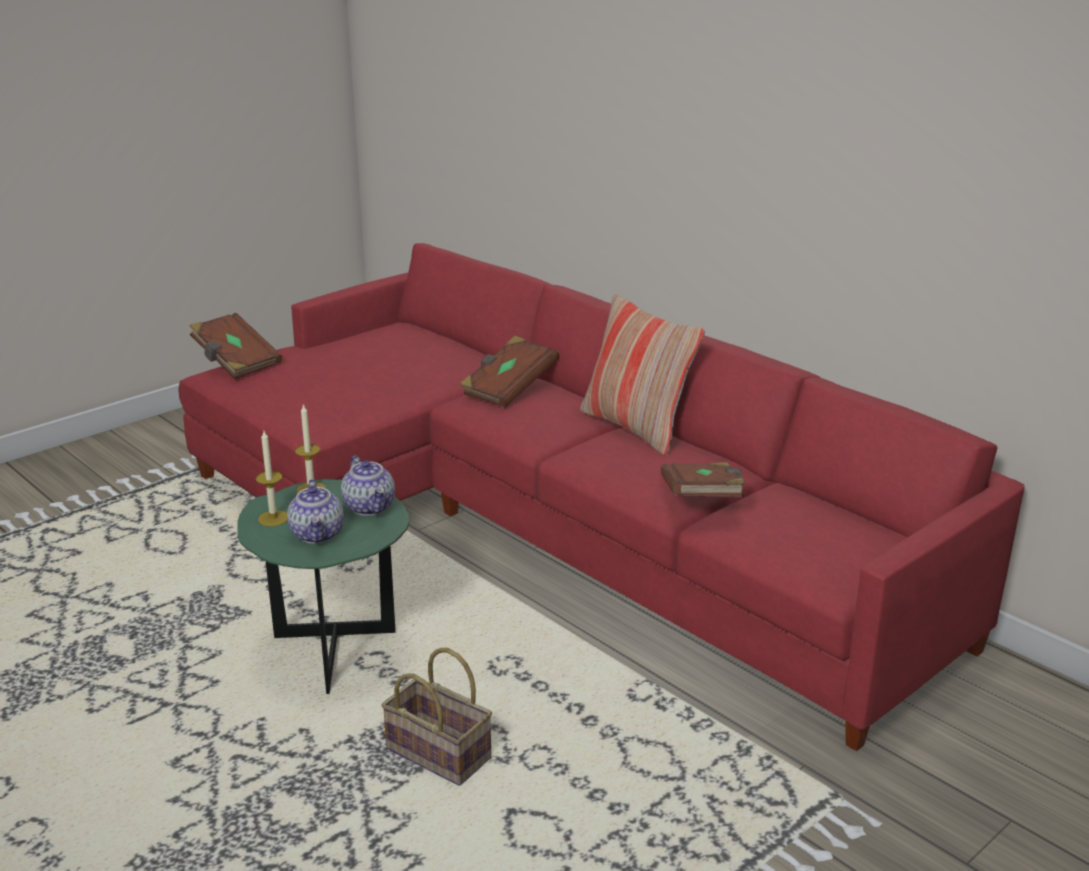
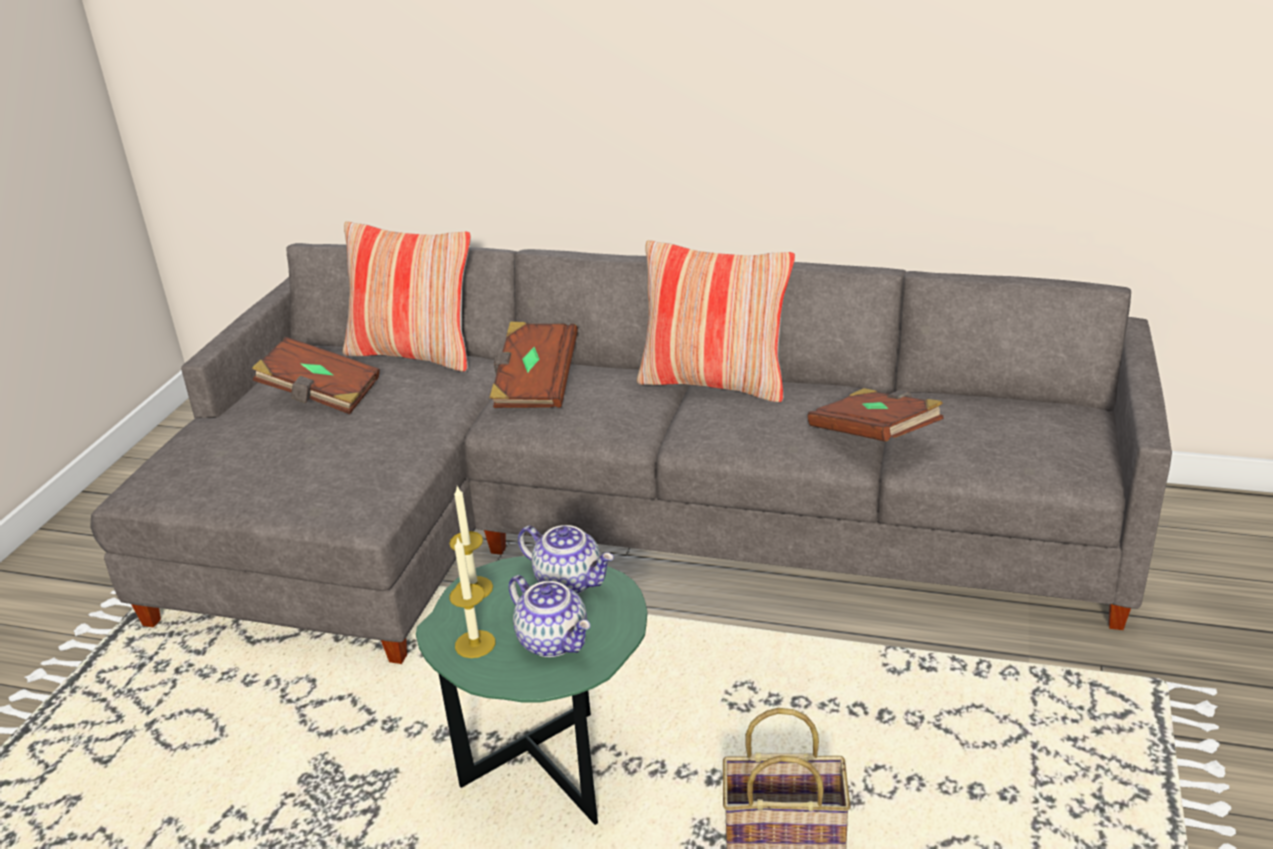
camera: 30 degrees left, 5 degrees up
(235, 362) = (160, 464): brown book -> brown book (320, 395)
(459, 346) = (414, 354): none -> pillow
(543, 522) = (606, 522): red sofa -> grey sofa

